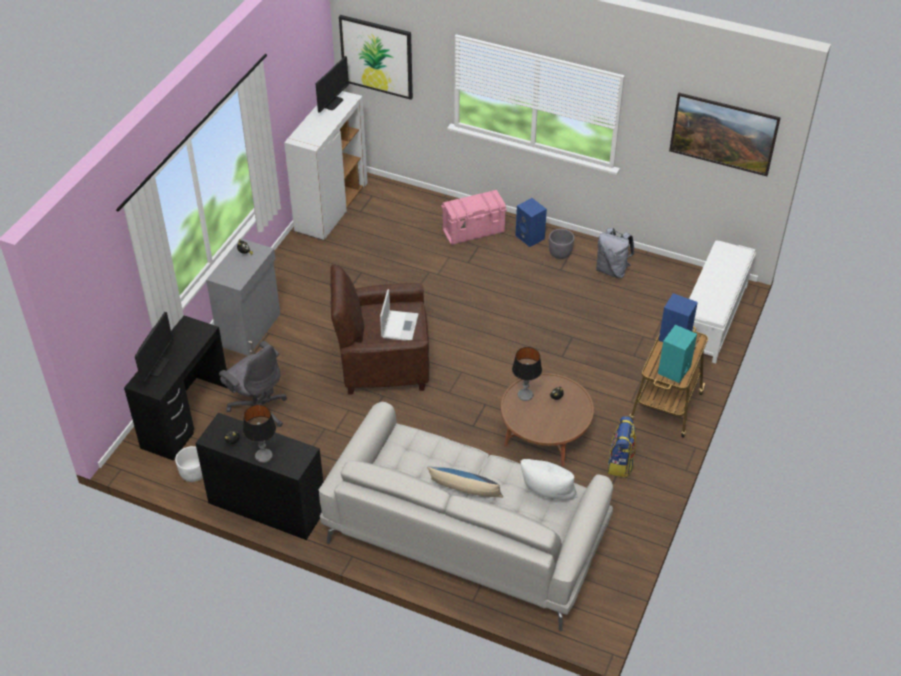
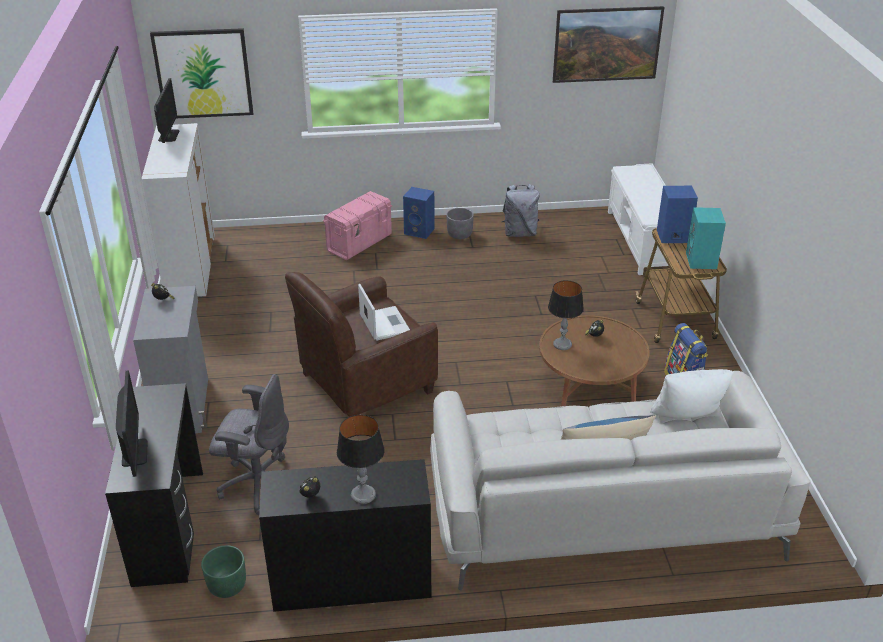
camera: 30 degrees left, 10 degrees down
(193, 474) = (227, 586): white planter -> green planter

